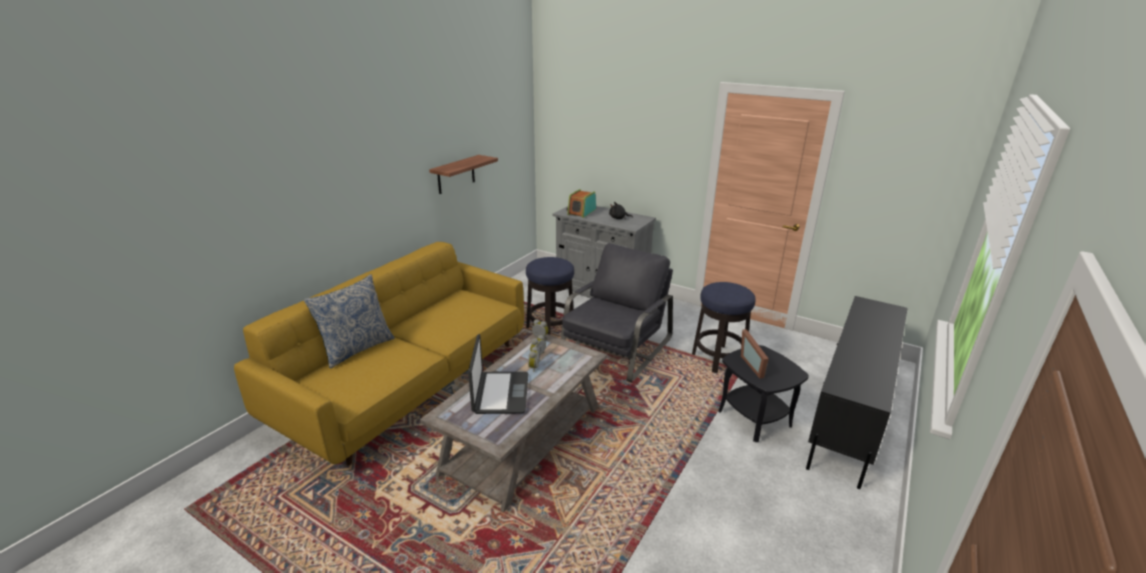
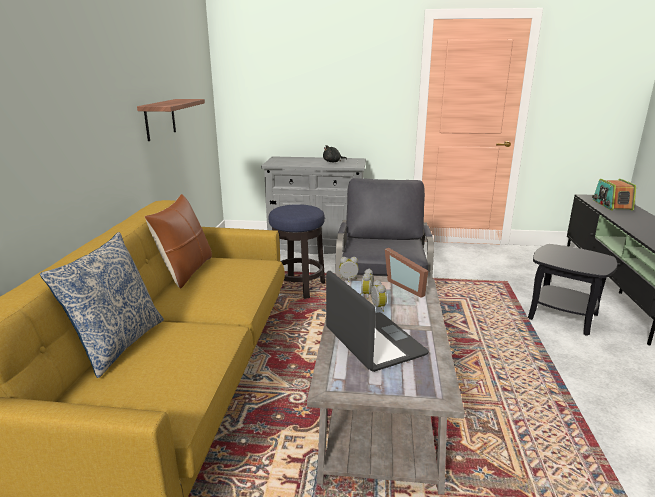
camera: 25 degrees left, 5 degrees down
(440, 302) = (185, 271): none -> brown pillow
(581, 212) = (289, 162): radio -> radio (611, 205)
(718, 359) = (479, 278): stool -> none
(754, 365) = (566, 258): picture frame -> picture frame (407, 286)

